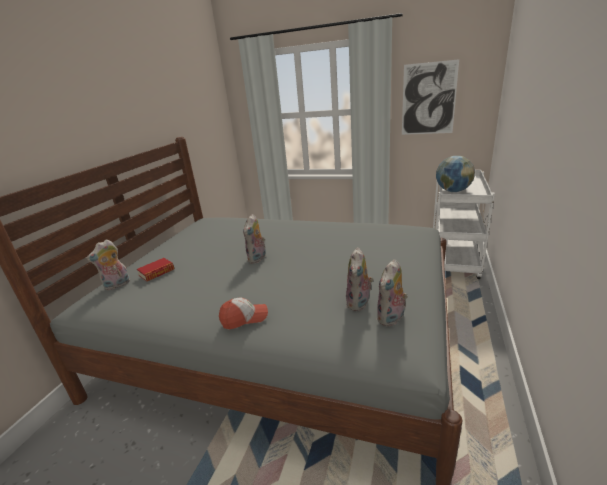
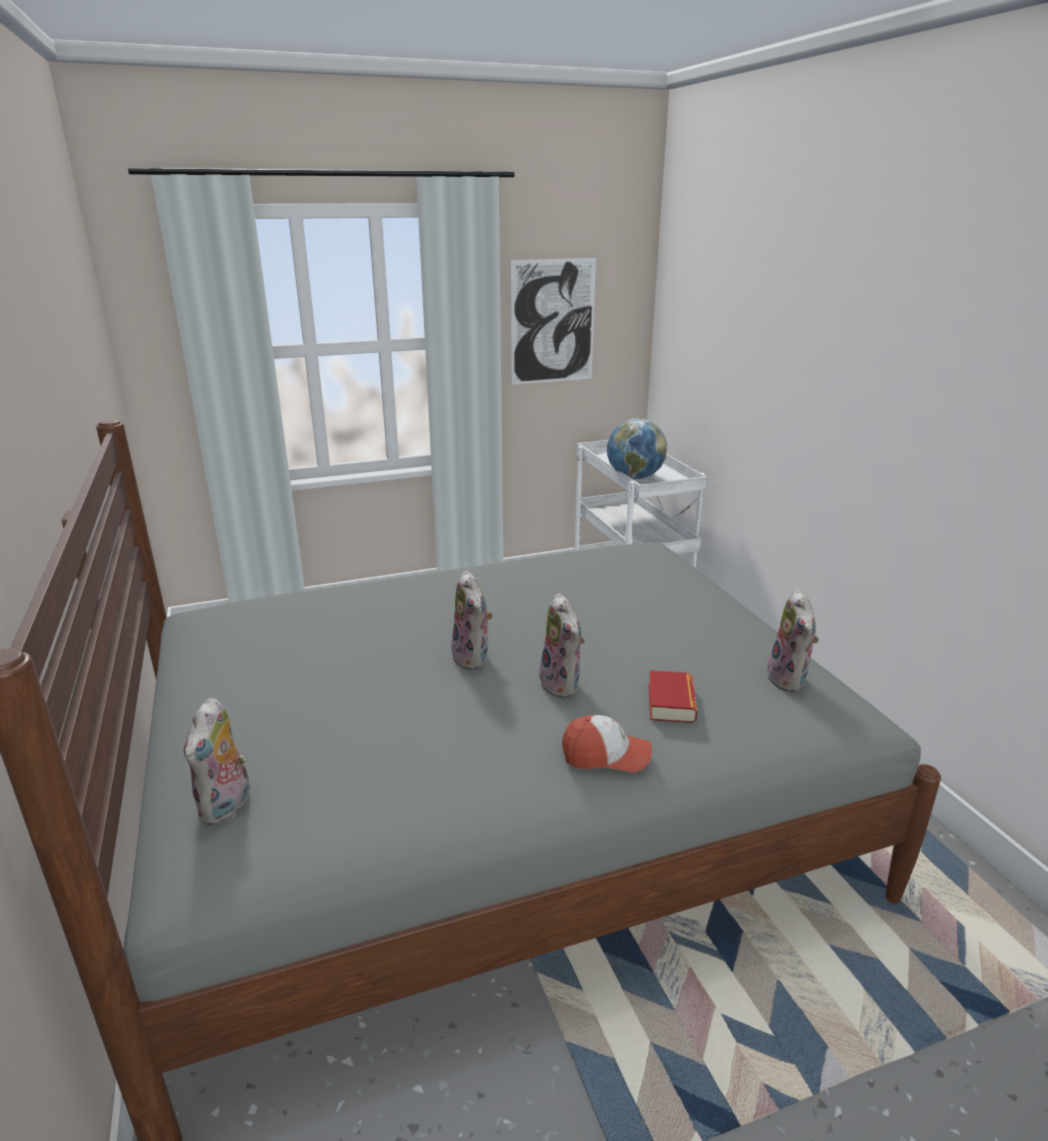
camera: 40 degrees left, 0 degrees up
(157, 272) = (293, 748): book -> book (671, 703)
(244, 318) = (606, 756): cap -> cap turned 60 degrees clockwise
(359, 303) = (729, 675): plush toy -> plush toy (563, 685)

